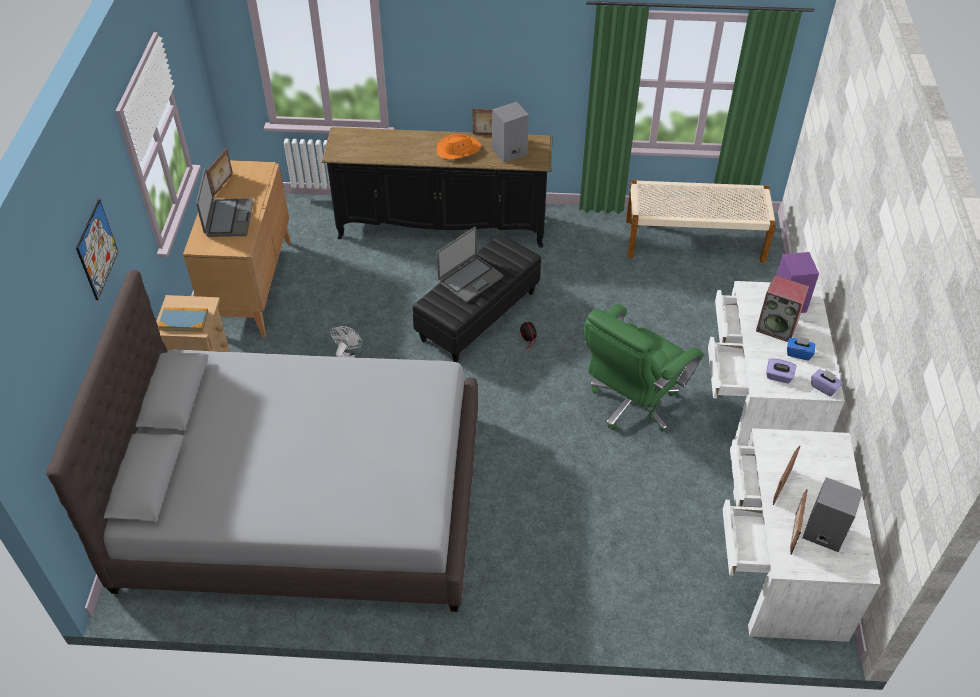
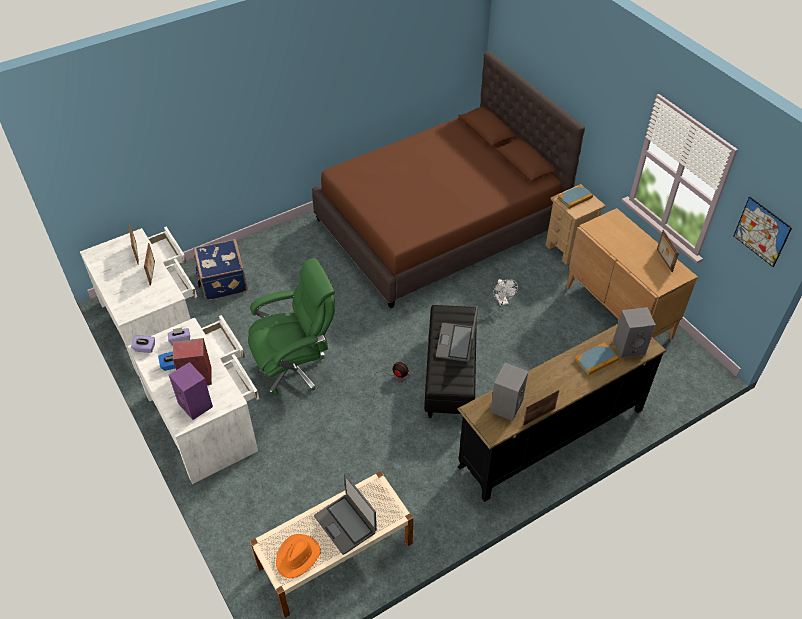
camera: 145 degrees right, 0 degrees up
(97, 249) = (586, 89): picture -> picture (762, 231)
(228, 218) = (625, 241): laptop -> laptop (345, 524)
(303, 499) = (440, 223): grey bed -> brown bed
(397, 146) = (596, 360): none -> book
(458, 149) = (547, 384): orange hat -> orange hat (298, 557)
(630, 406) = (296, 368): green office chair -> green office chair turned 60 degrees clockwise
(657, 576) = (222, 281): none -> blue suitcase
(823, 533) = (119, 261): grey speaker -> grey speaker (629, 347)

